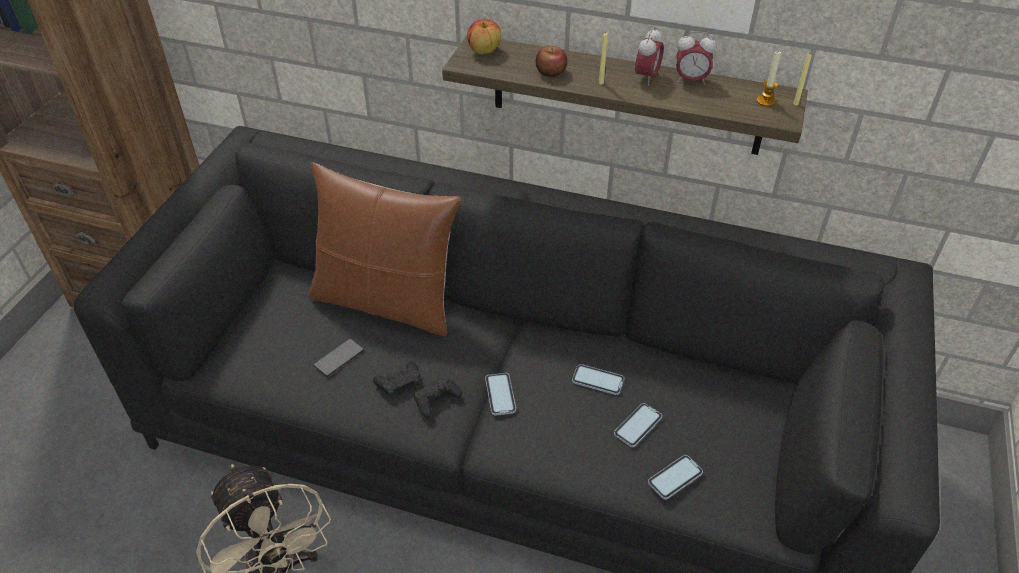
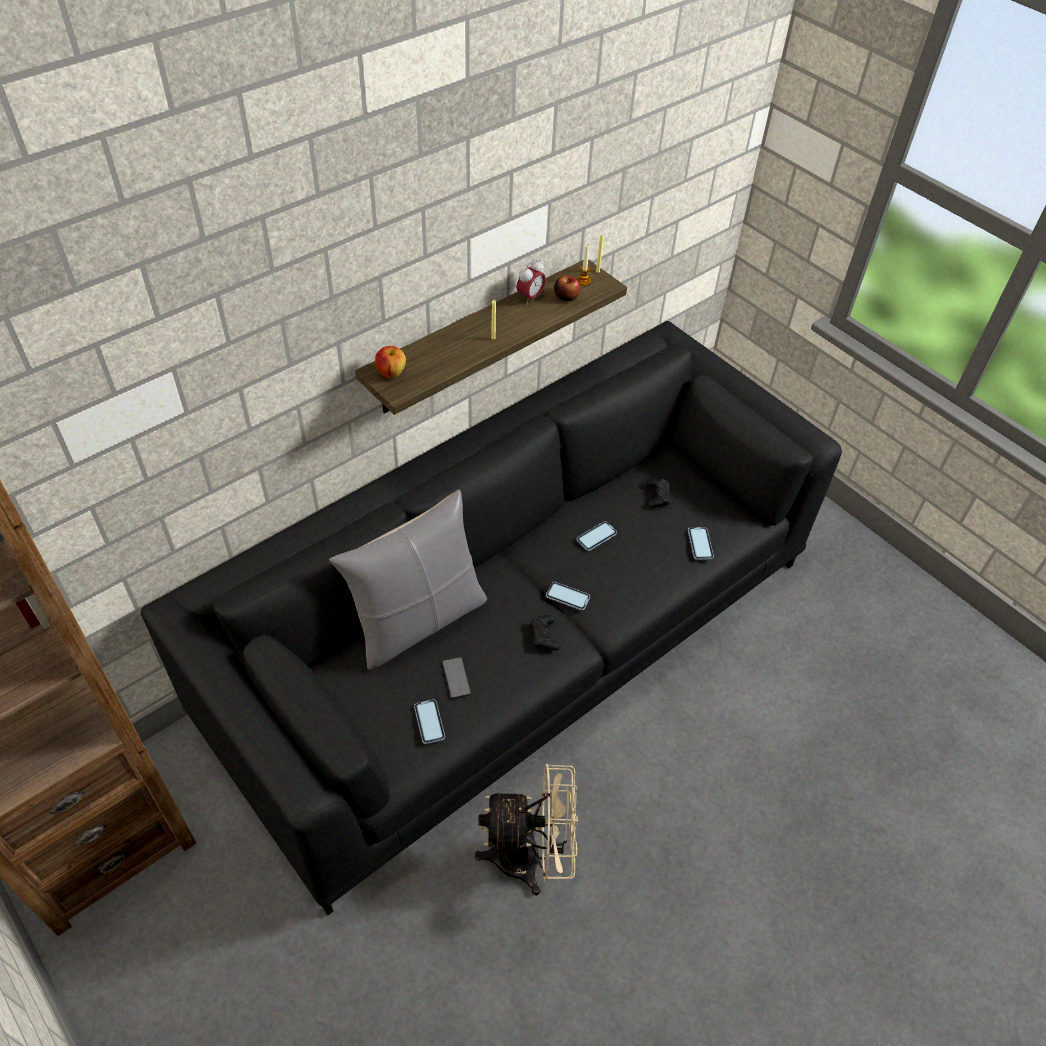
camera: 60 degrees left, 5 degrees up
(386, 302) = (418, 620): brown pillow -> grey pillow
(399, 382) = (511, 650): black game controller -> black game controller (657, 496)
(551, 72) = (455, 354): apple -> apple (566, 296)
(638, 426) = (648, 538): phone -> phone (429, 722)
(646, 77) = (507, 314): alarm clock -> none

